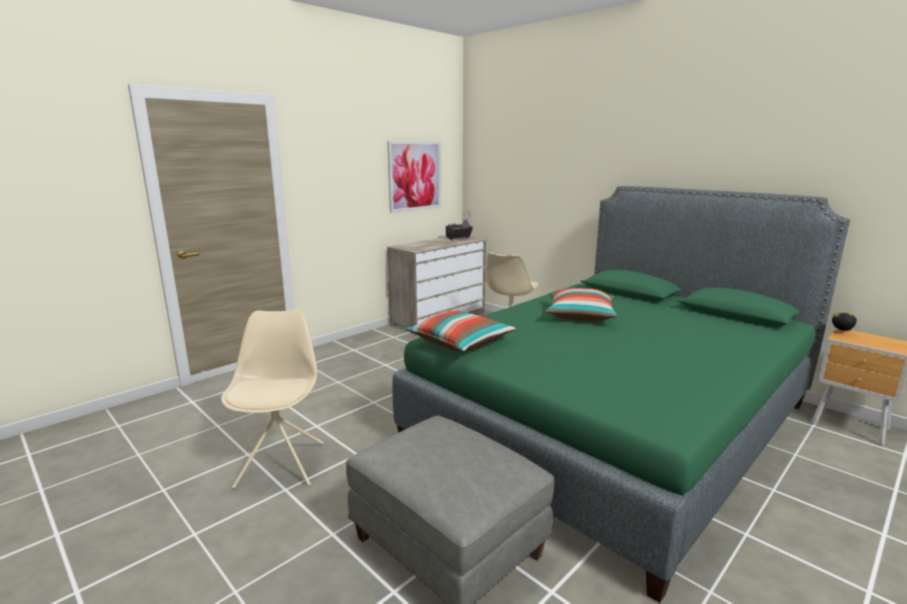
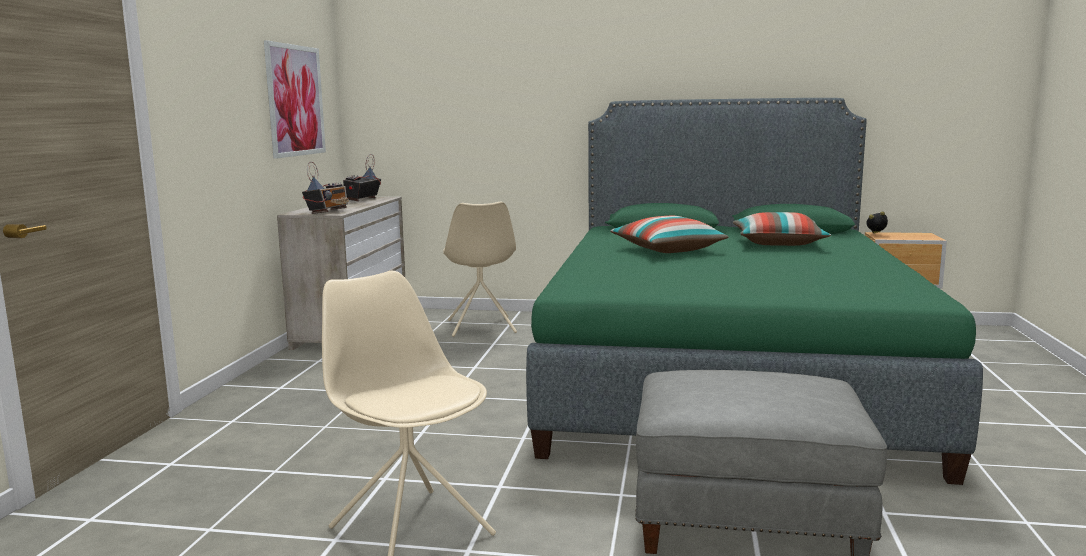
camera: 35 degrees left, 5 degrees down
(415, 248) = (328, 211): none -> radio
(460, 343) = (609, 287): pillow -> pillow (778, 243)

